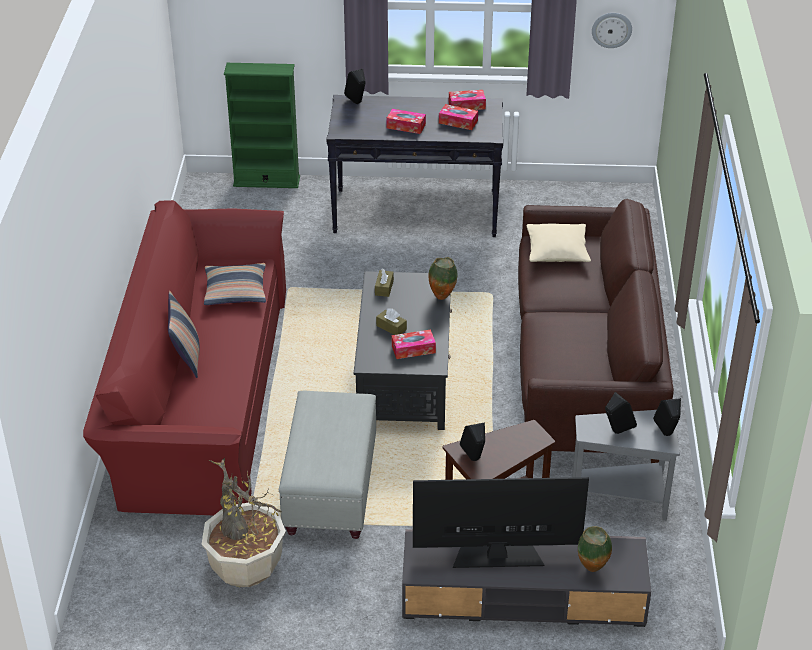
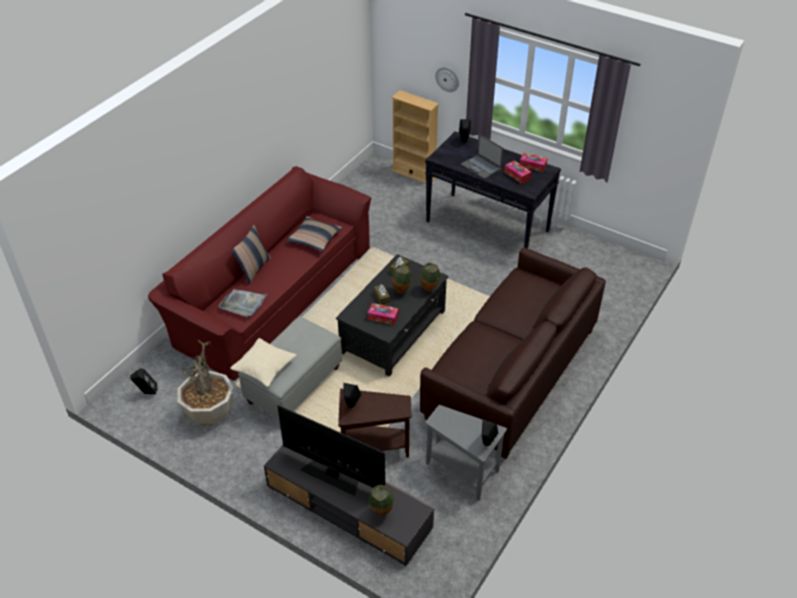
camera: 30 degrees right, 5 degrees up
(211, 404) = (243, 304): none -> grey tray
(266, 181) = (414, 174): green bookcase -> beige bookcase
(406, 126) = (481, 167): tissue box -> laptop
(409, 312) = (401, 291): none -> vase
(557, 251) = (526, 287): beige pillow -> beige pillow (264, 367)
(611, 29) = (648, 143): wall clock -> wall clock (447, 79)
(617, 432) = (455, 428): black speaker -> black speaker (146, 392)

